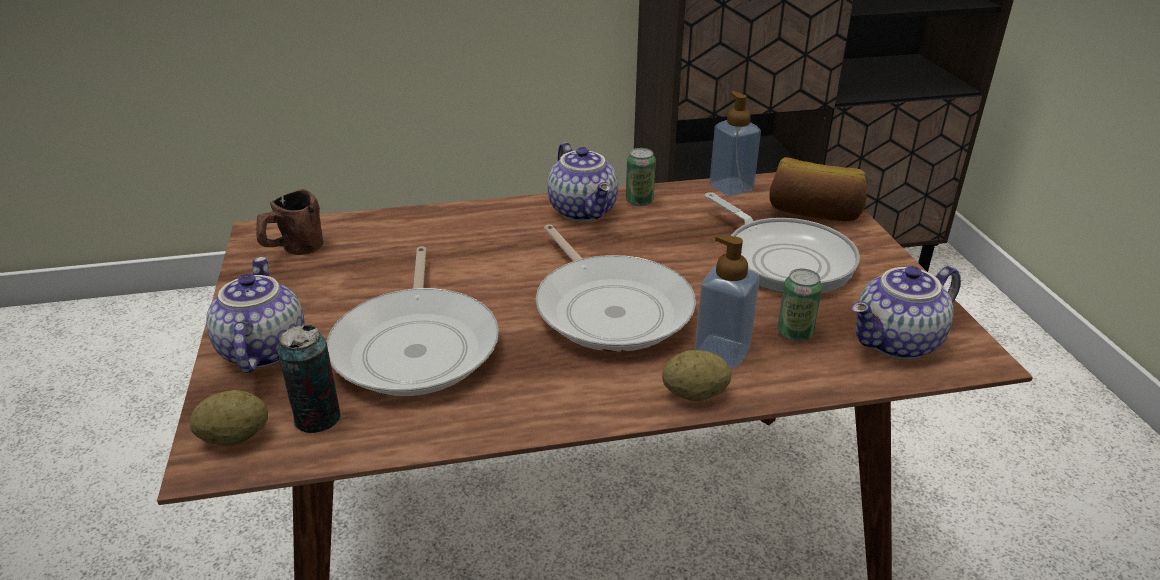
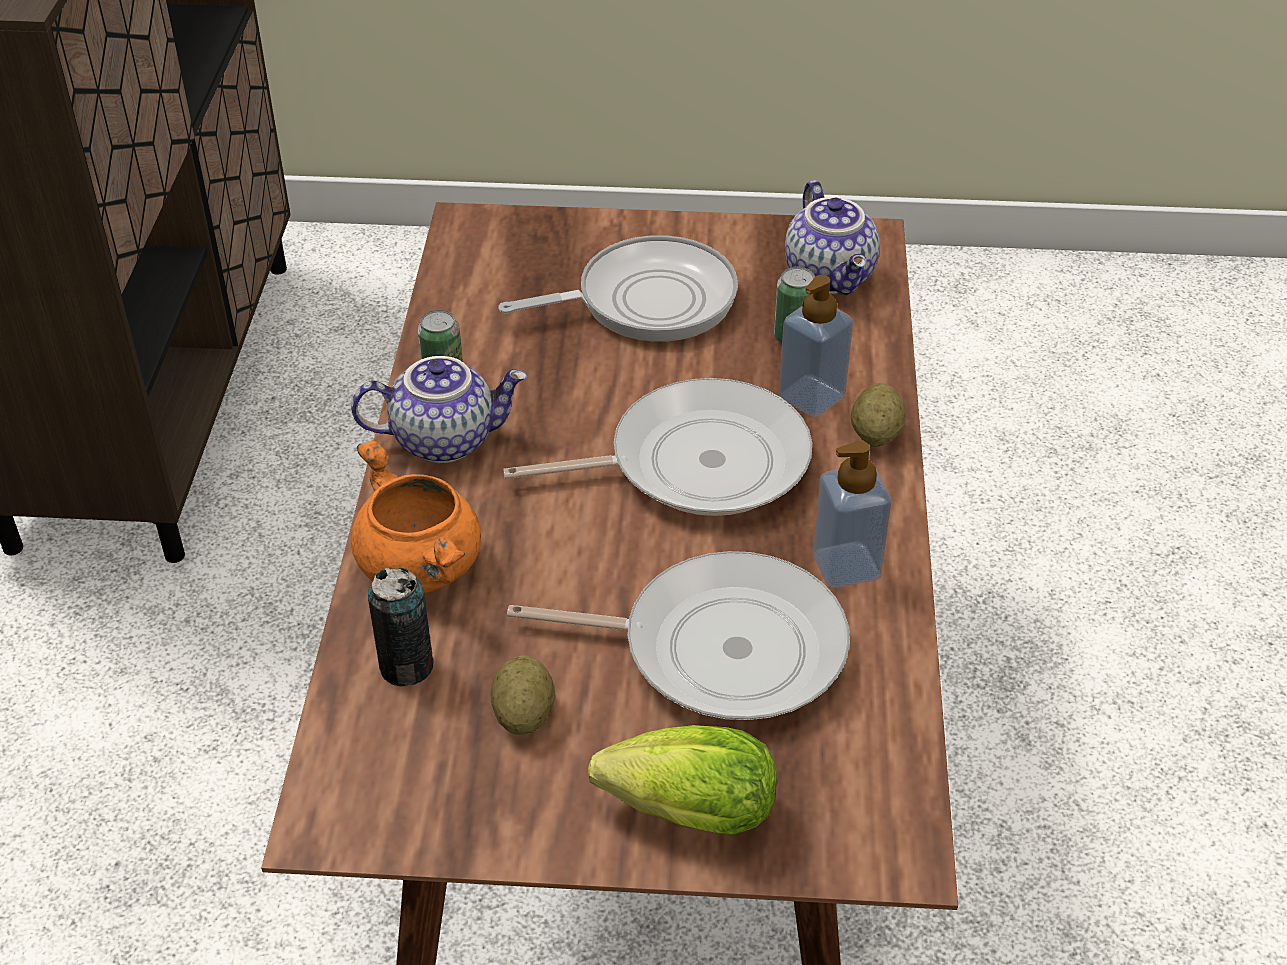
camera: 75 degrees left, 10 degrees up
(235, 437) = (861, 833): potato -> potato (523, 714)
(261, 350) = (680, 812): teapot -> lettuce
(292, 250) = (410, 779): brown mug -> none
(318, 418) = (844, 751): can -> can (406, 666)
(465, 224) = (423, 567): none -> orange cooking pot
(731, 188) = (450, 291): soap dispenser -> soap dispenser (846, 566)
(814, 212) = (550, 245): bread -> none

